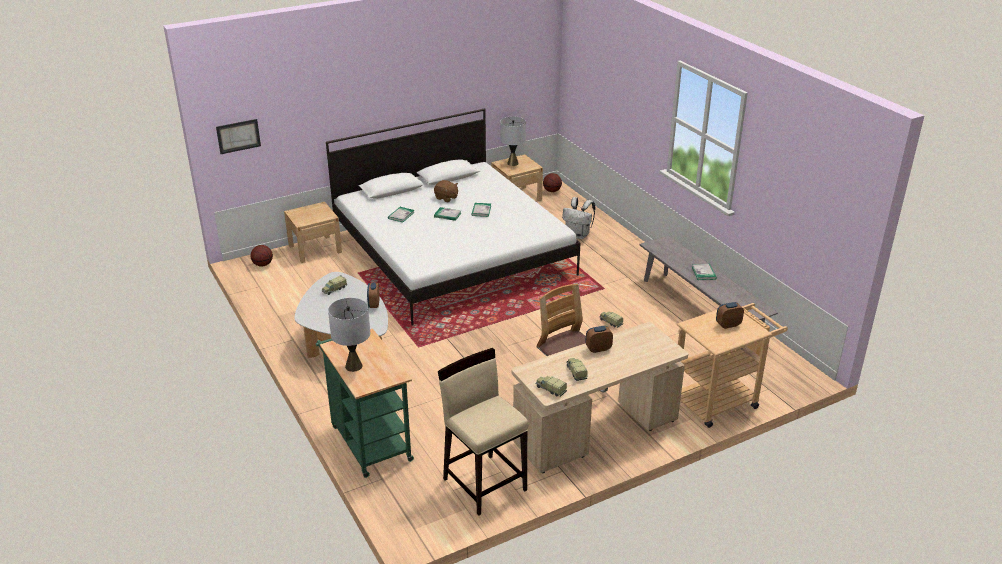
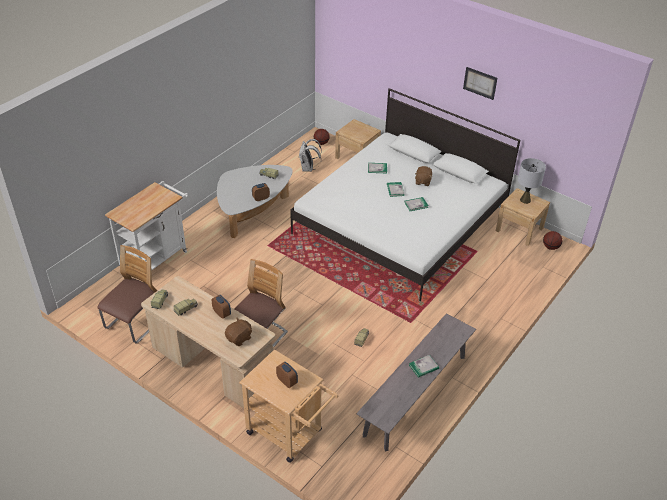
camera: 65 degrees right, 10 degrees up
(238, 136) = (335, 49): picture -> picture (480, 83)
(354, 366) = (136, 203): grey table lamp -> none
(368, 440) = (157, 257): green cart -> white cart
(484, 483) = (135, 323): beige stool -> chair
(578, 235) = (486, 284): white backpack -> white backpack (308, 168)
(644, 345) = (239, 338): none -> brown plush toy

